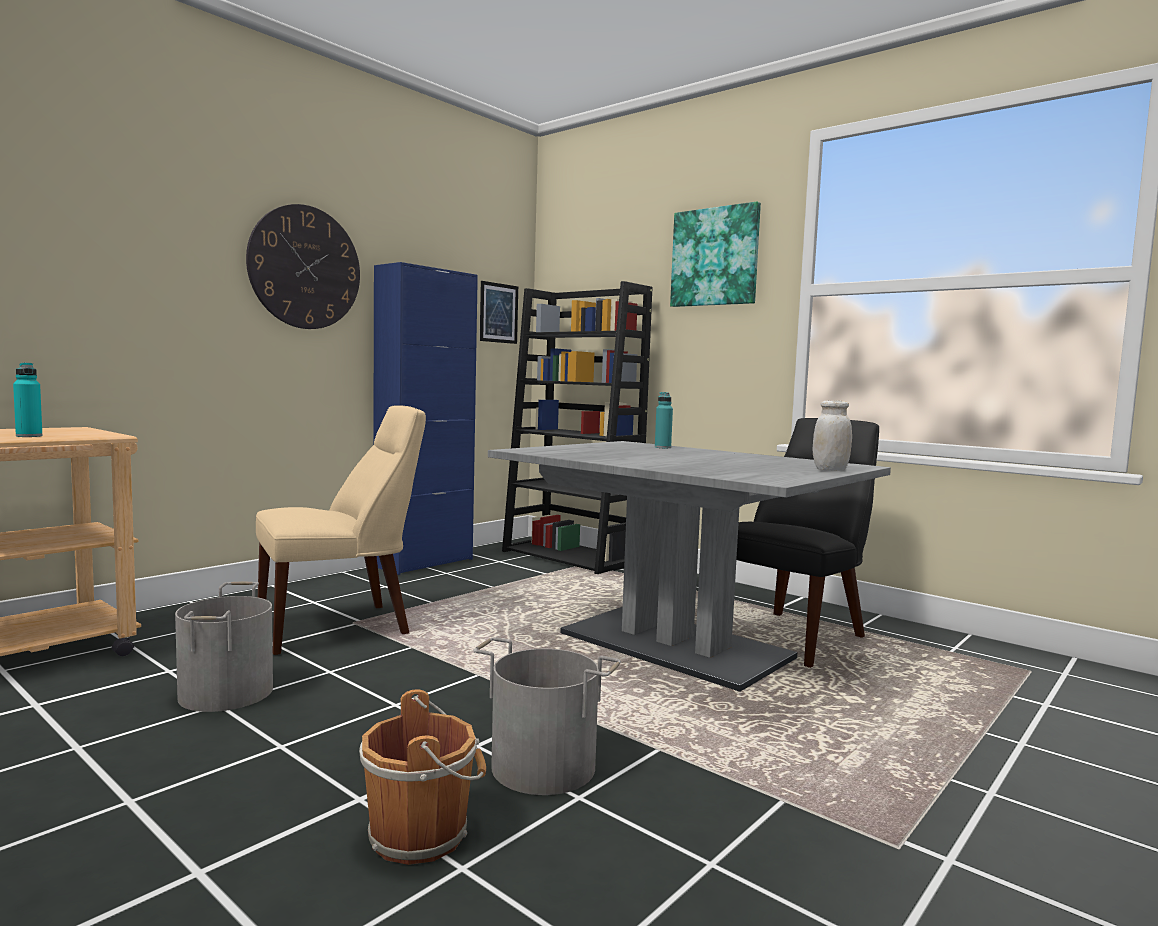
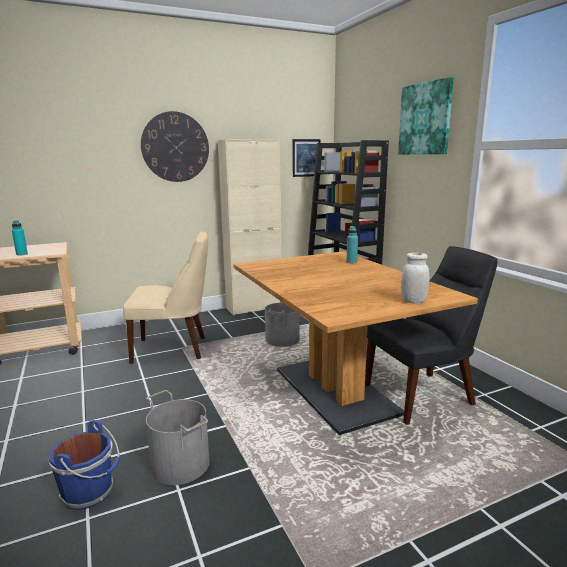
camera: 25 degrees right, 10 degrees up
(224, 692) = (90, 384): grey bucket -> grey bucket (282, 340)
(423, 834) = (90, 492): brown bucket -> blue bucket
(424, 563) = (254, 308): blue cabinet -> beige cabinet
(674, 646) = (335, 391): grey dining table -> brown dining table

